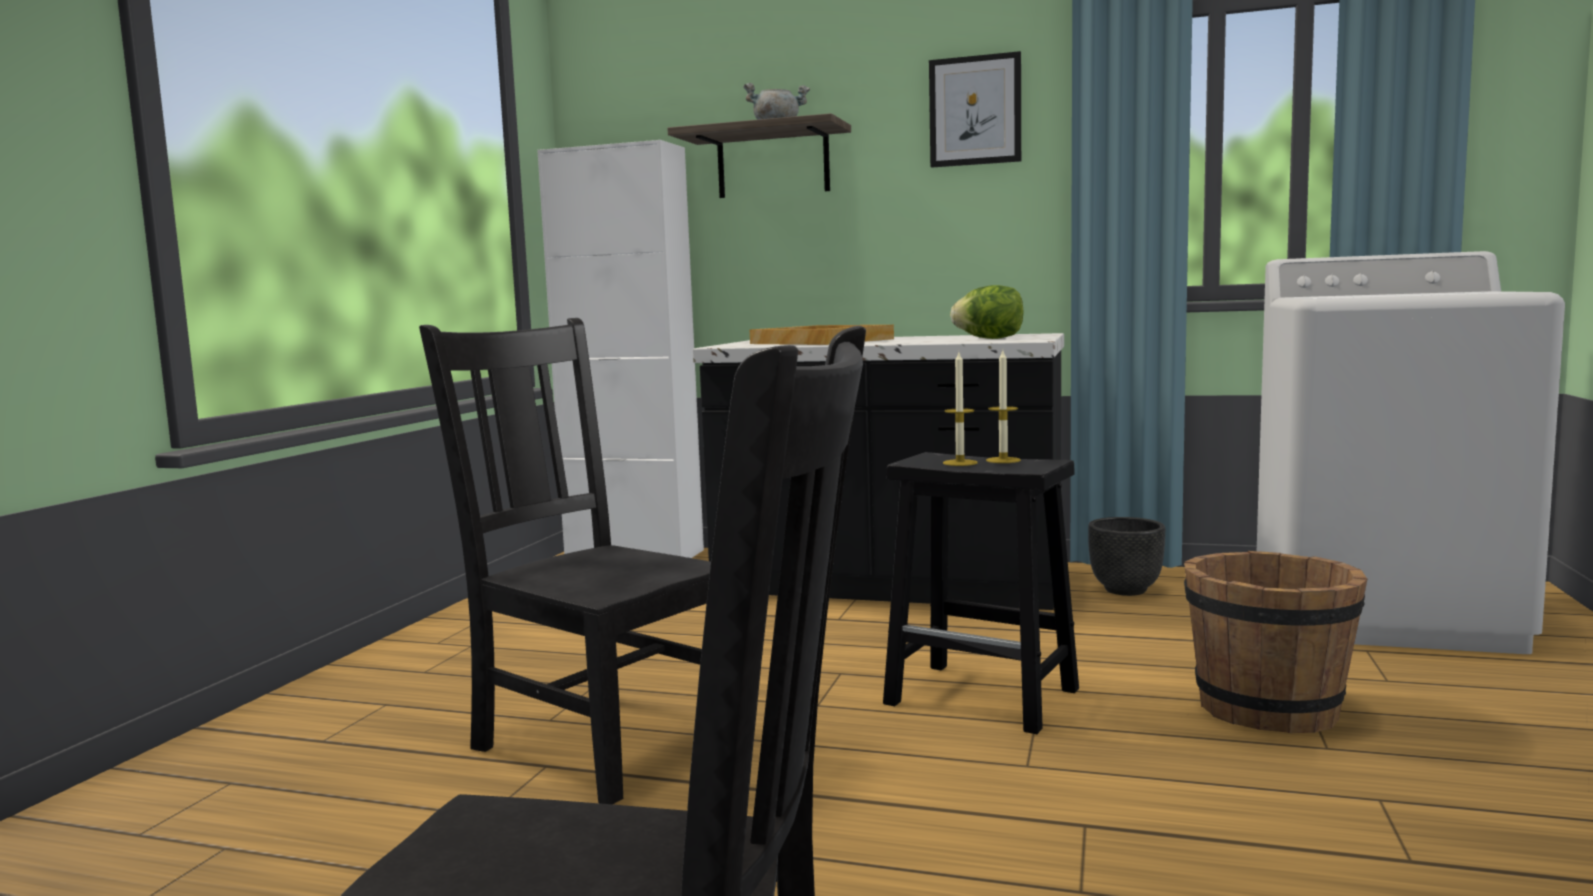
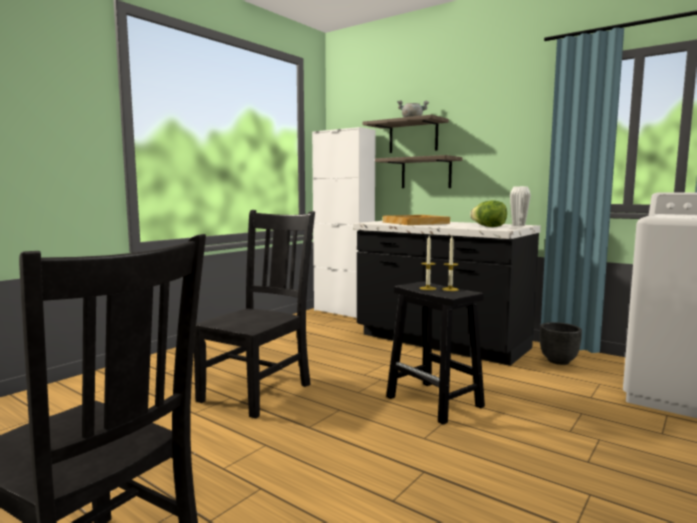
camera: 20 degrees right, 0 degrees up
(599, 741) = (258, 391): black chair -> black chair turned 60 degrees clockwise
(807, 240) = (426, 173): none -> shelf
(975, 111) = (507, 111): picture -> none
(1030, 334) = (518, 225): none -> white vase
(1267, 709) = (574, 435): brown bucket -> none

